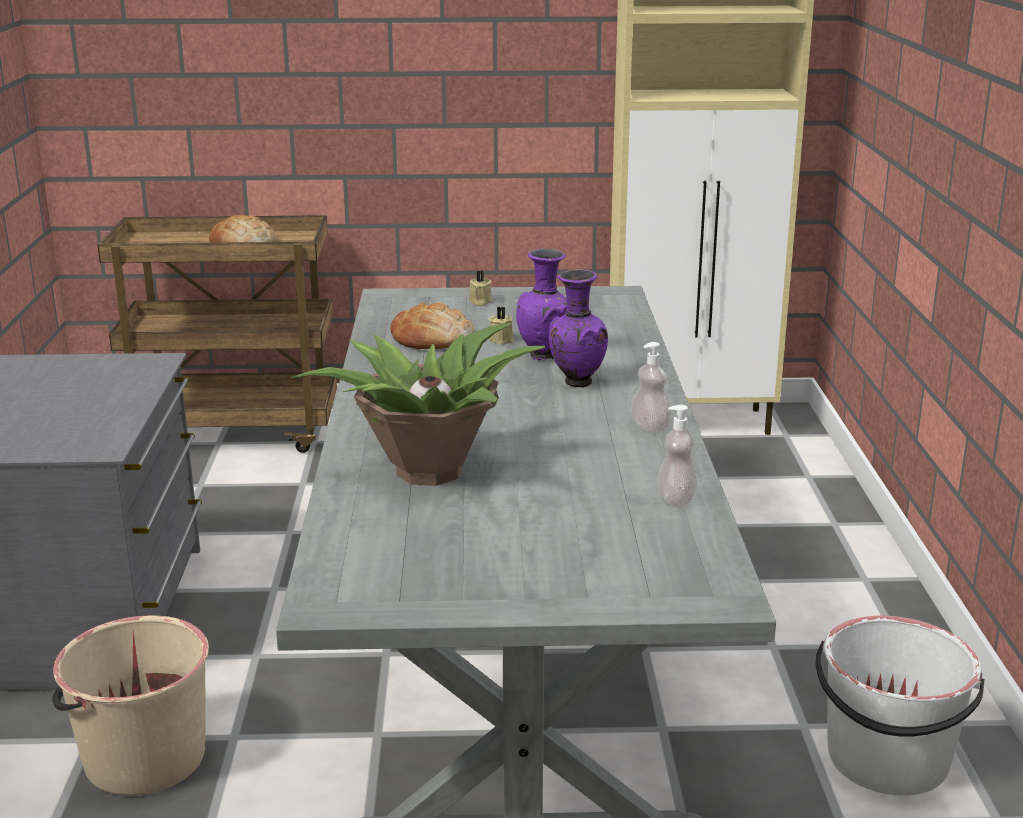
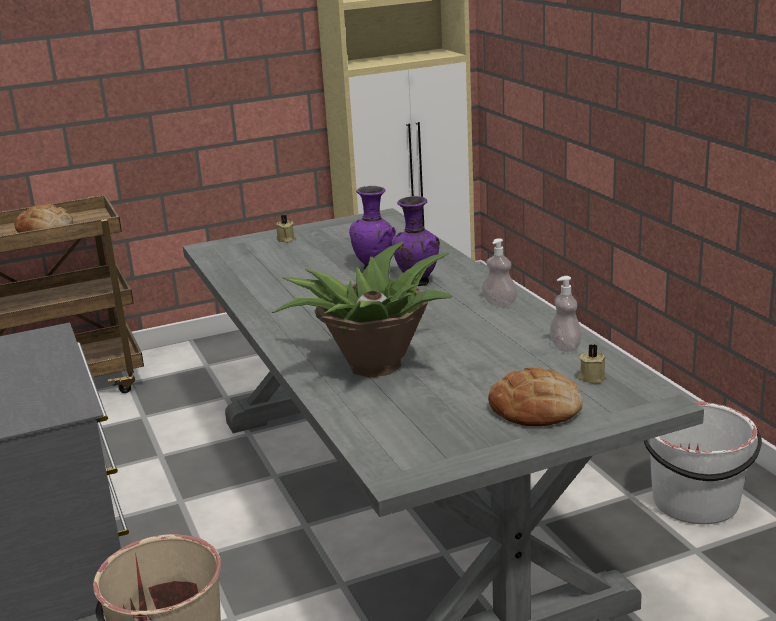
camera: 20 degrees left, 0 degrees up
(432, 338) = (277, 272): bread -> bread (536, 407)
(502, 340) = (331, 263): beige candle -> beige candle (592, 377)

